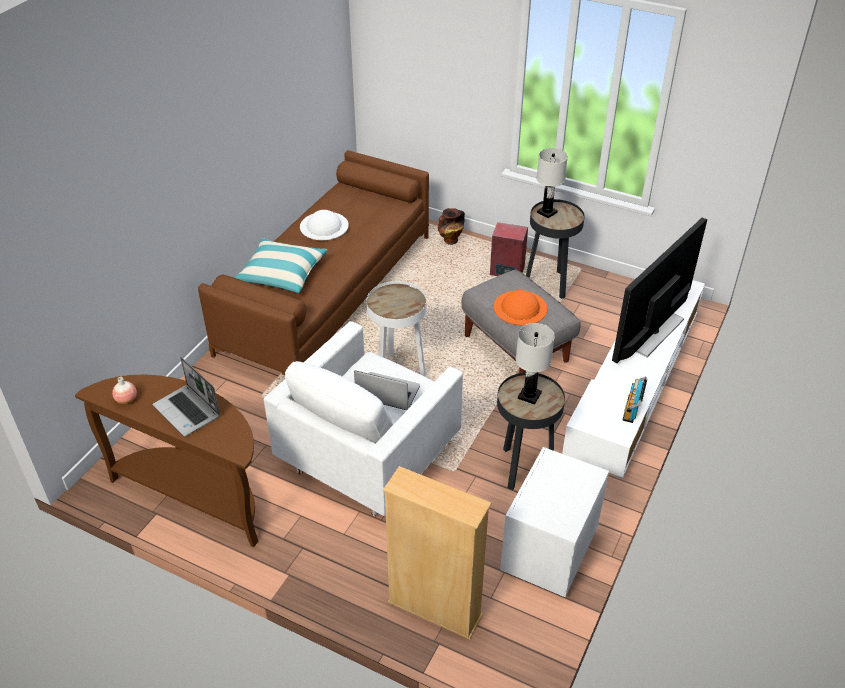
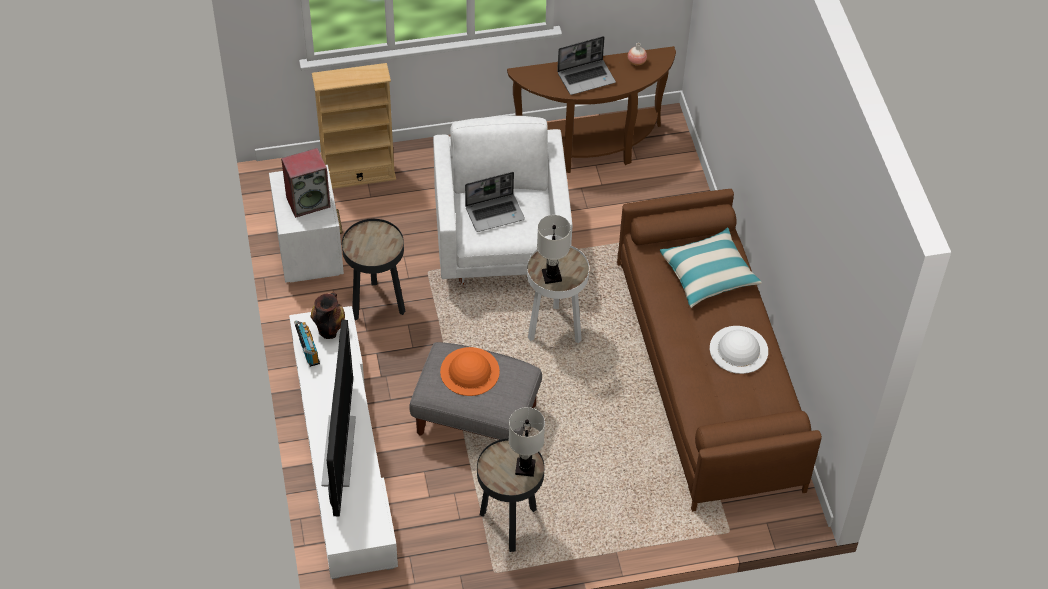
camera: 140 degrees right, 10 degrees up
(188, 411) = (586, 77): laptop -> laptop turned 150 degrees clockwise
(450, 241) = (663, 522): vase -> vase (329, 330)
(506, 271) = (567, 515): speaker -> speaker (308, 201)
(529, 396) = (374, 245): white table lamp -> white table lamp (551, 276)

